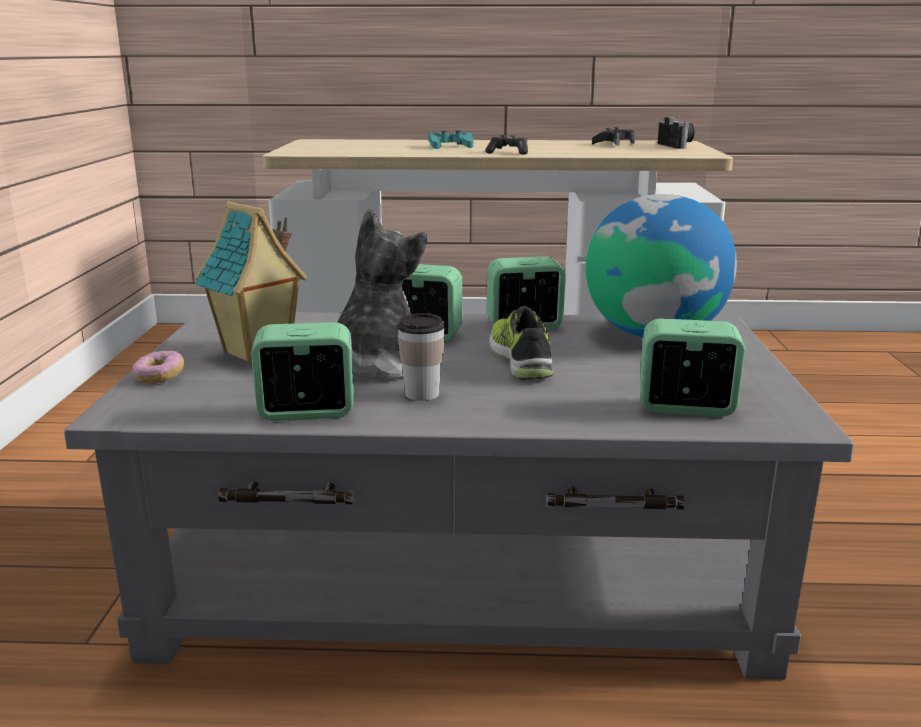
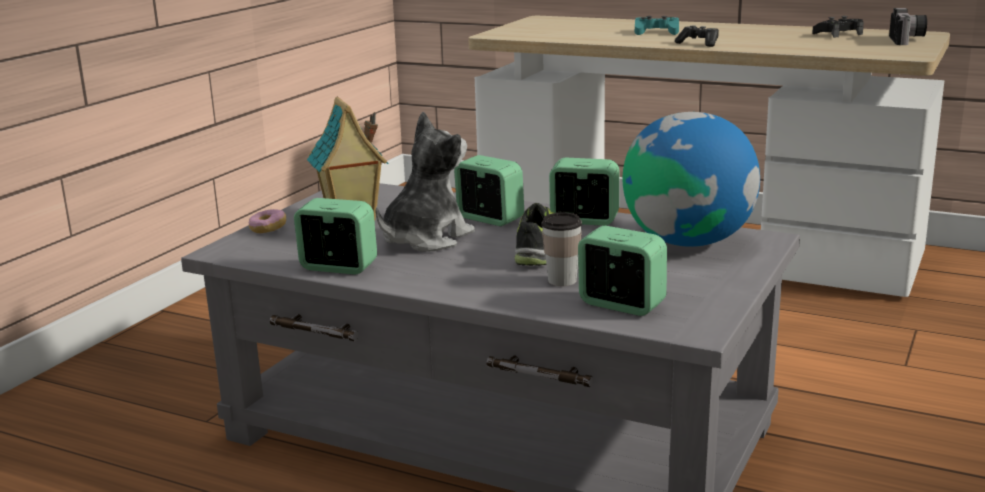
camera: 25 degrees right, 0 degrees up
(422, 394) = (432, 265): cup -> cup (562, 280)

